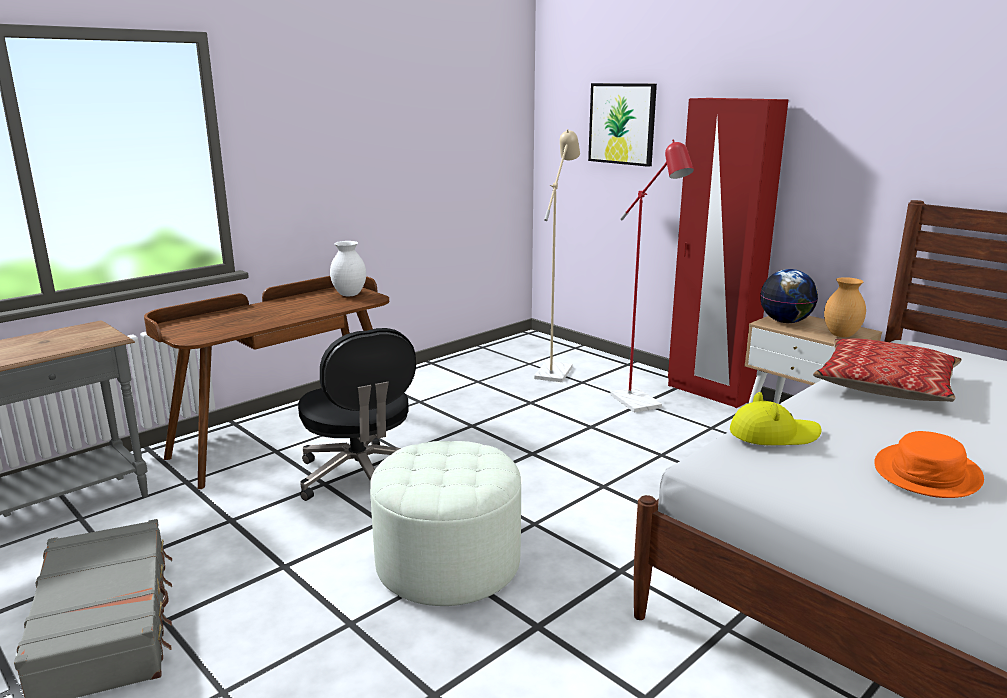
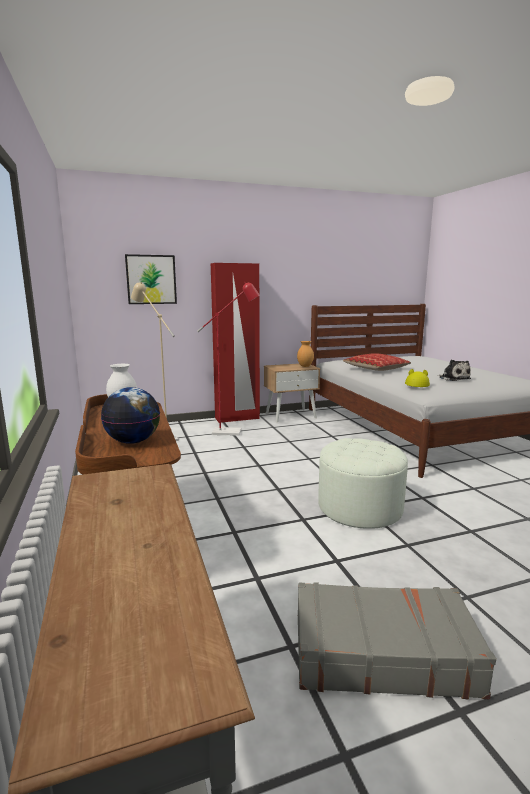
camera: 65 degrees left, 5 degrees down
(361, 476) = (236, 517): black office chair -> none
(785, 322) = (280, 367): globe -> globe (133, 441)
(927, 473) = (453, 378): orange hat -> plush toy

